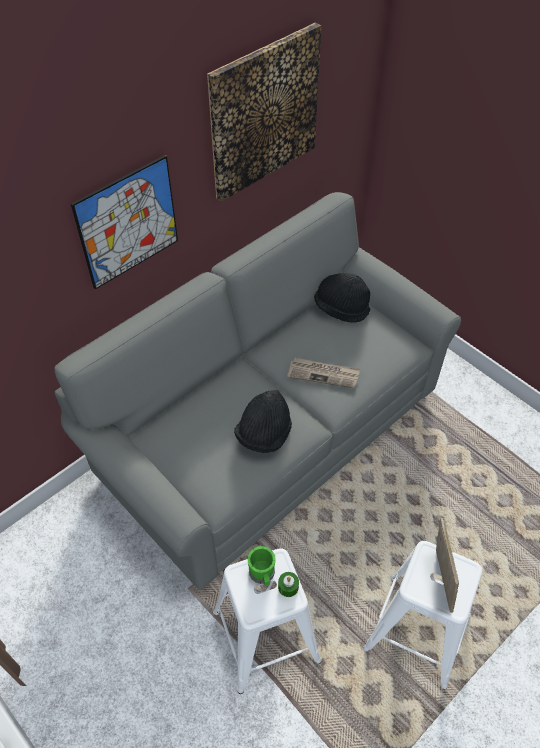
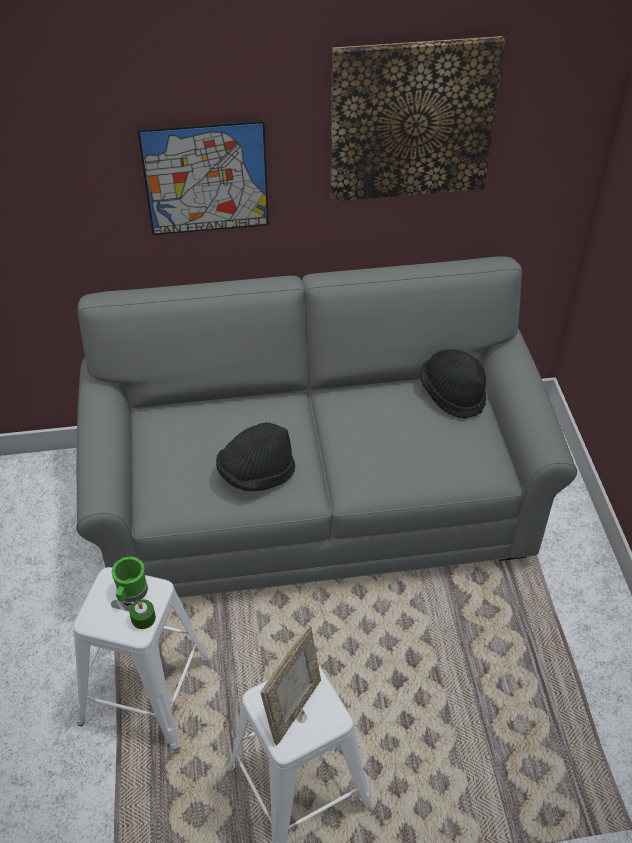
camera: 35 degrees right, 5 degrees down
(323, 374) = (370, 450): newspaper -> none

